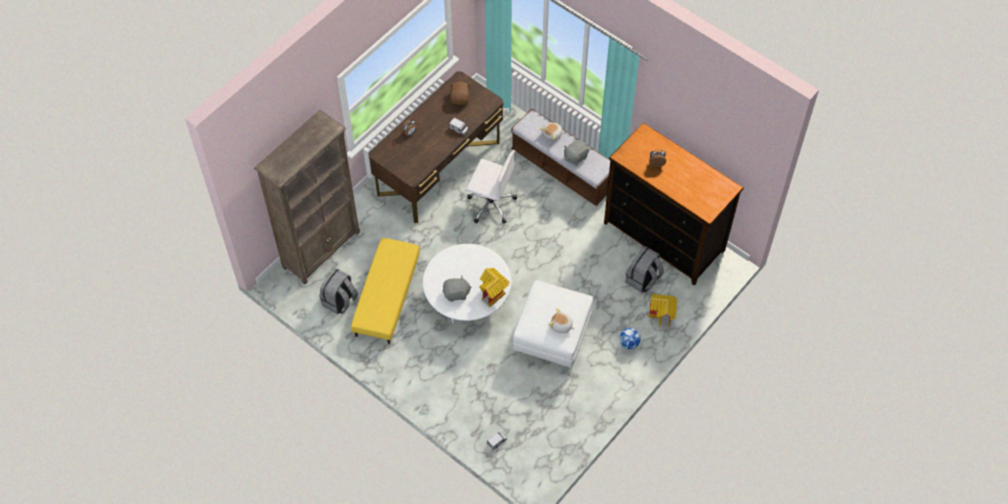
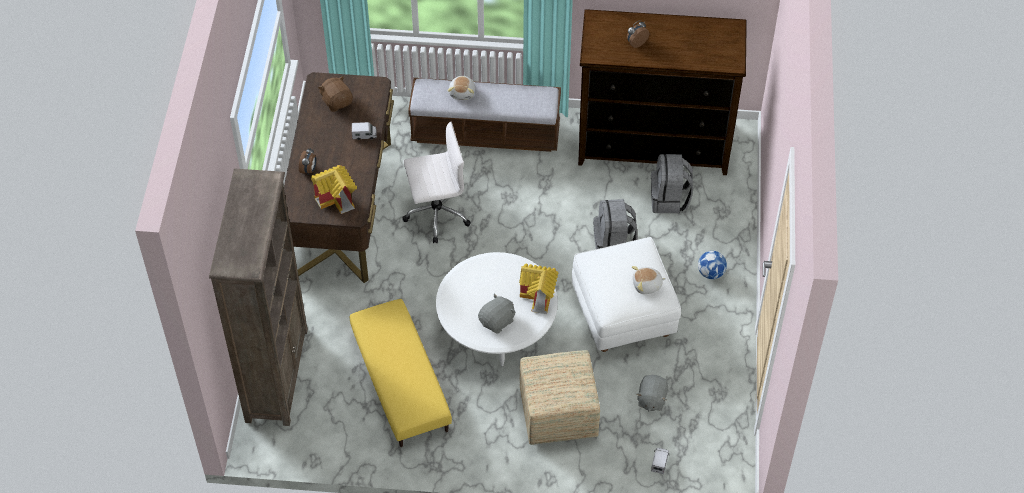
camera: 35 degrees left, 5 degrees down
(340, 301) = (349, 419): grey backpack -> grey backpack (613, 245)
(462, 374) = (559, 414): none -> ottoman
(575, 157) = (508, 102): grey plush toy -> grey plush toy (651, 399)
(662, 316) = (721, 225): toy house -> toy house (337, 199)

